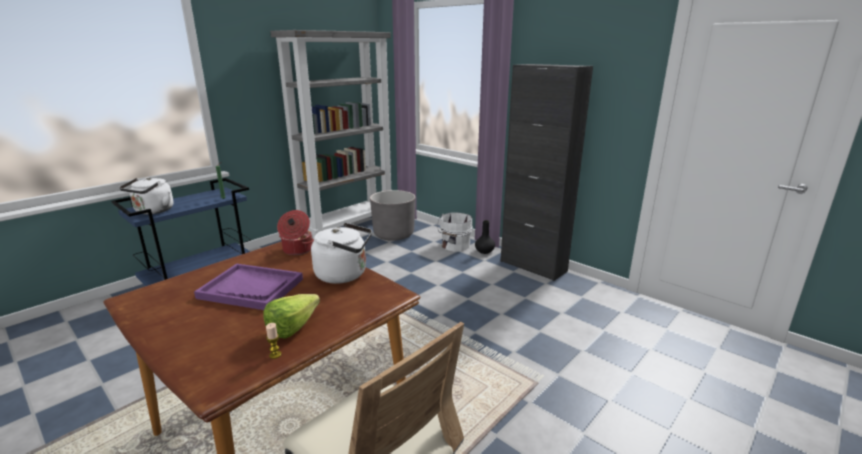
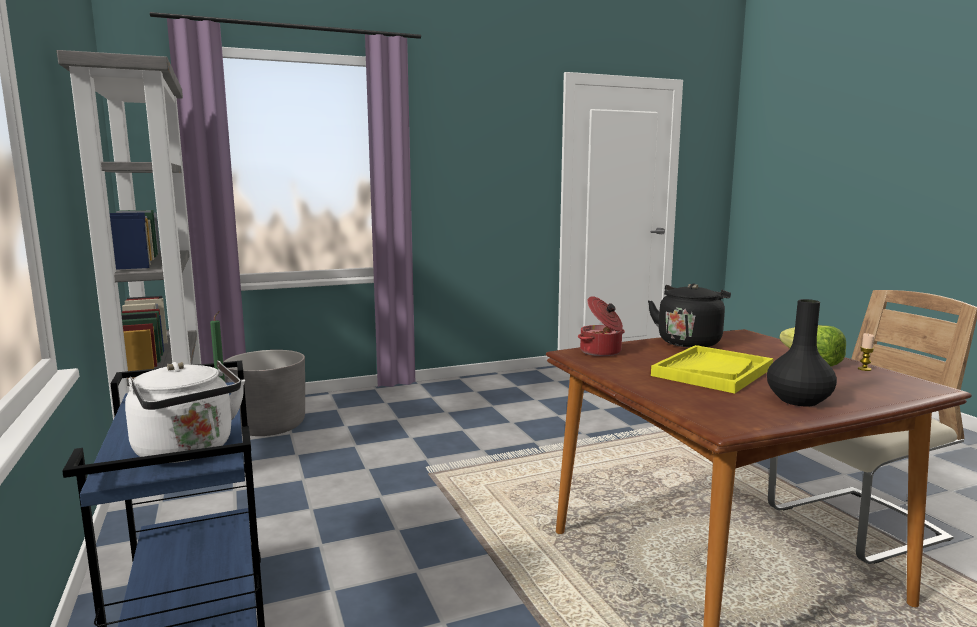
camera: 65 degrees left, 10 degrees down
(251, 288) = (712, 372): purple tray -> yellow tray
(344, 275) = (689, 342): white kettle -> black kettle
(455, 246) = (370, 401): white bucket -> none
(484, 251) = (408, 392): black vase -> black vase (797, 400)
(533, 266) = (475, 381): black cabinet -> none

